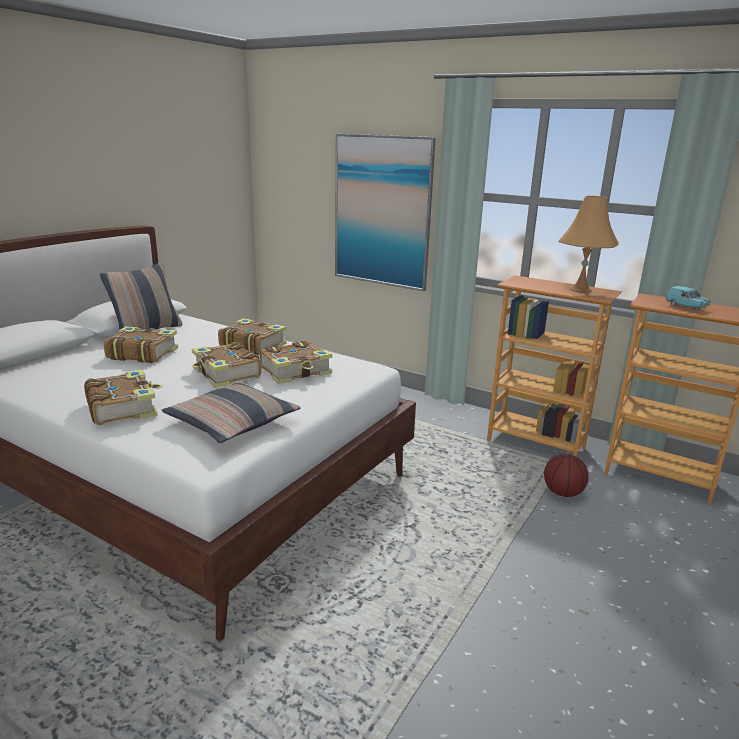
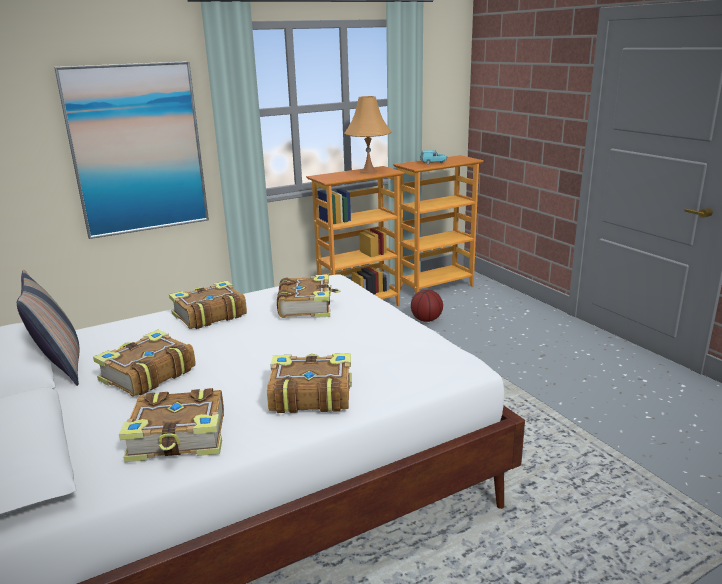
camera: 60 degrees left, 0 degrees up
(226, 374) = (277, 335): book -> book (180, 438)
(232, 422) = (395, 346): pillow -> none

